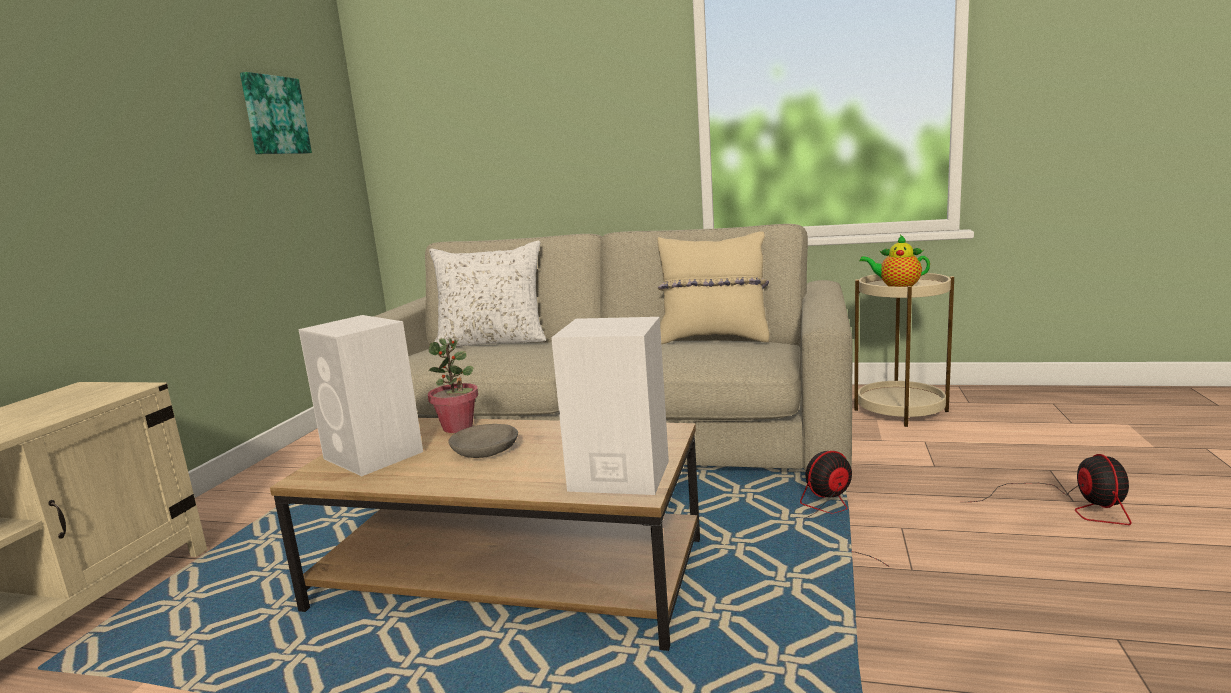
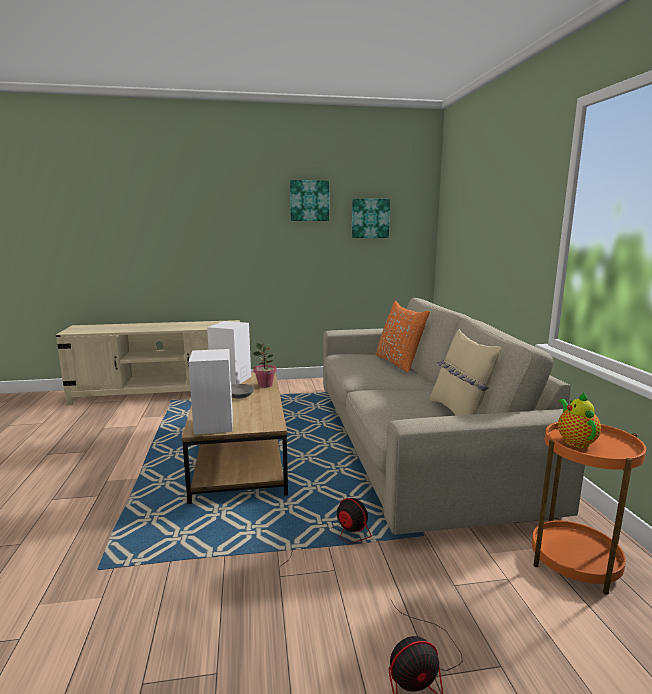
camera: 65 degrees right, 0 degrees up
(165, 68) = (309, 200): none -> picture
(492, 342) = (399, 363): white pillow -> orange pillow
(900, 410) = (575, 561): beige side table -> orange side table

